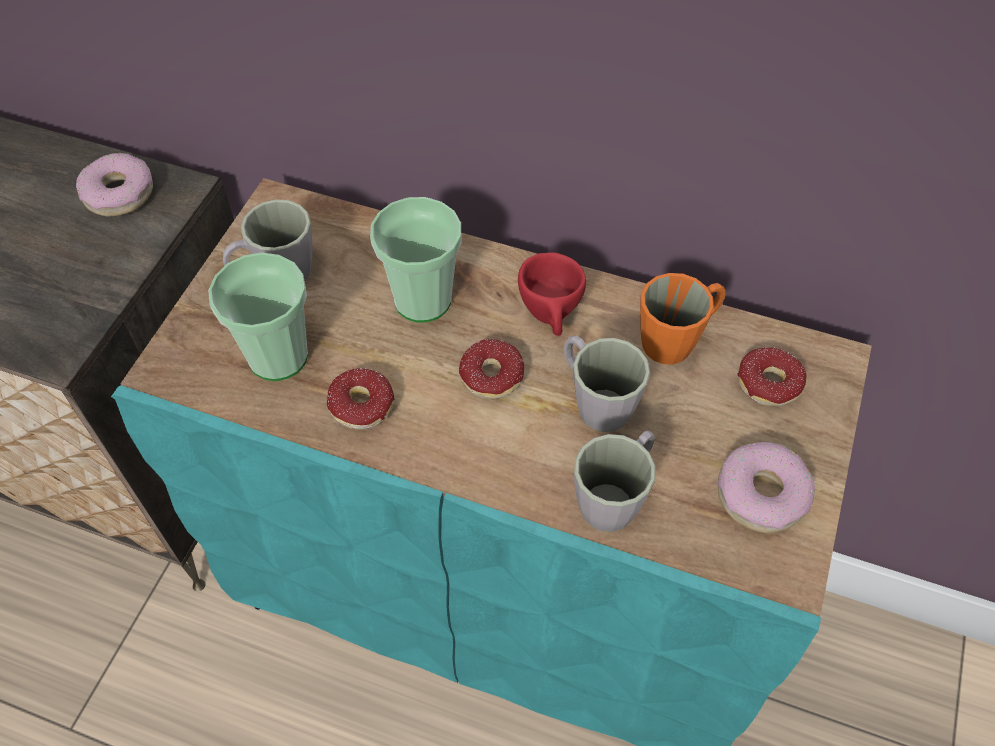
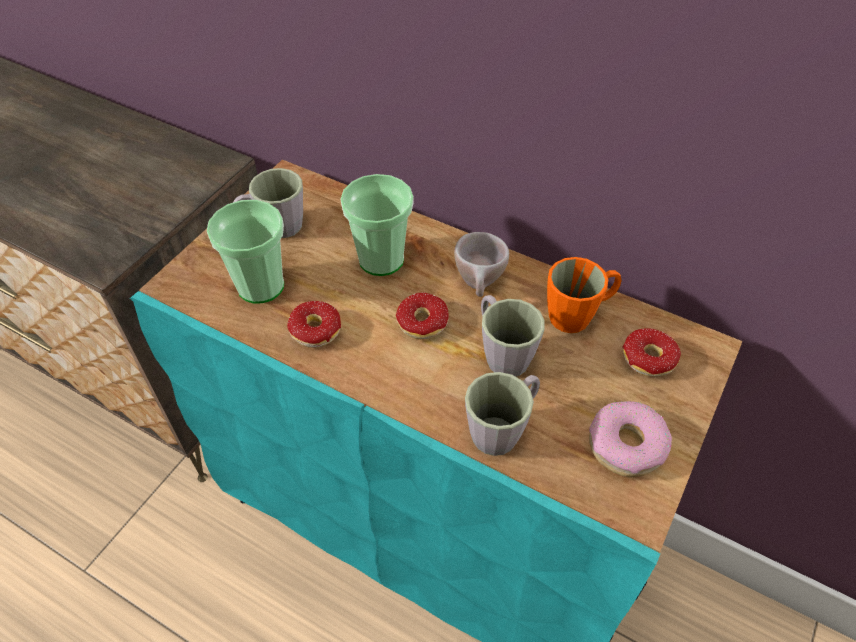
camera: 10 degrees right, 5 degrees down
(118, 193) = (177, 160): donut -> none
(552, 318) = (480, 286): red cup -> beige cup

